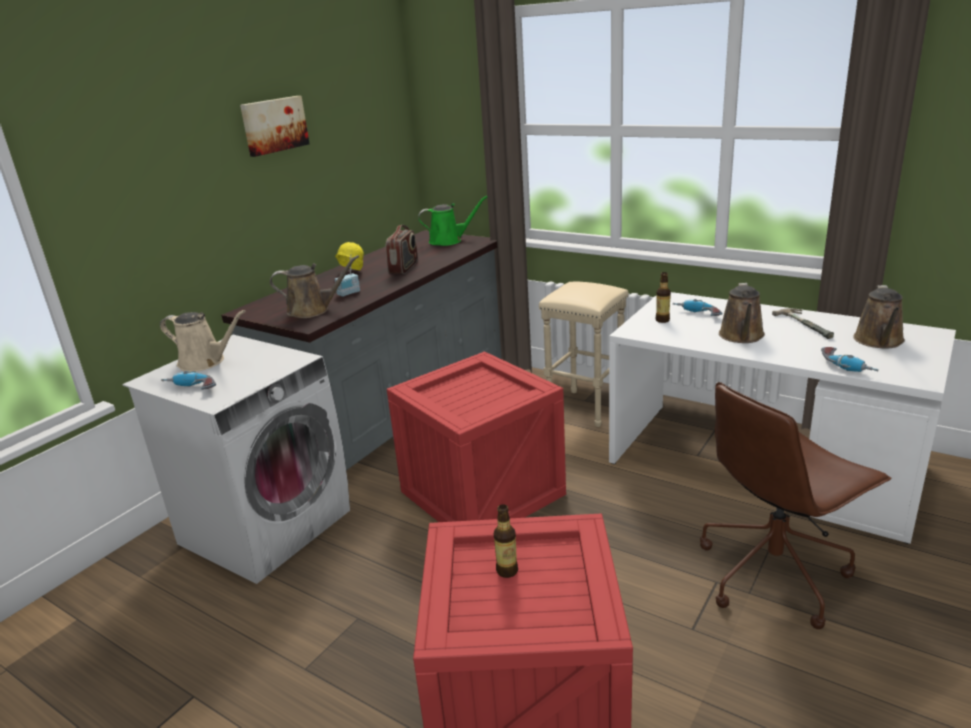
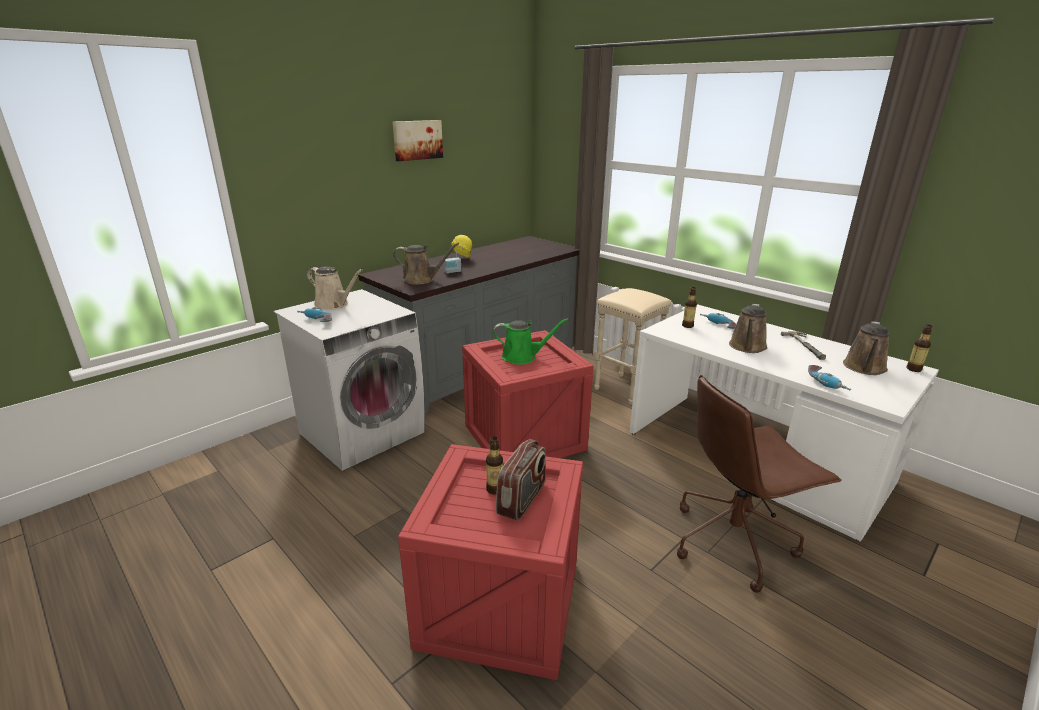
camera: 10 degrees right, 0 degrees up
(404, 268) = (501, 260): radio -> radio (522, 499)
(449, 241) = (543, 245): green watering can -> green watering can (522, 357)
(930, 334) = (913, 369): none -> bottle

